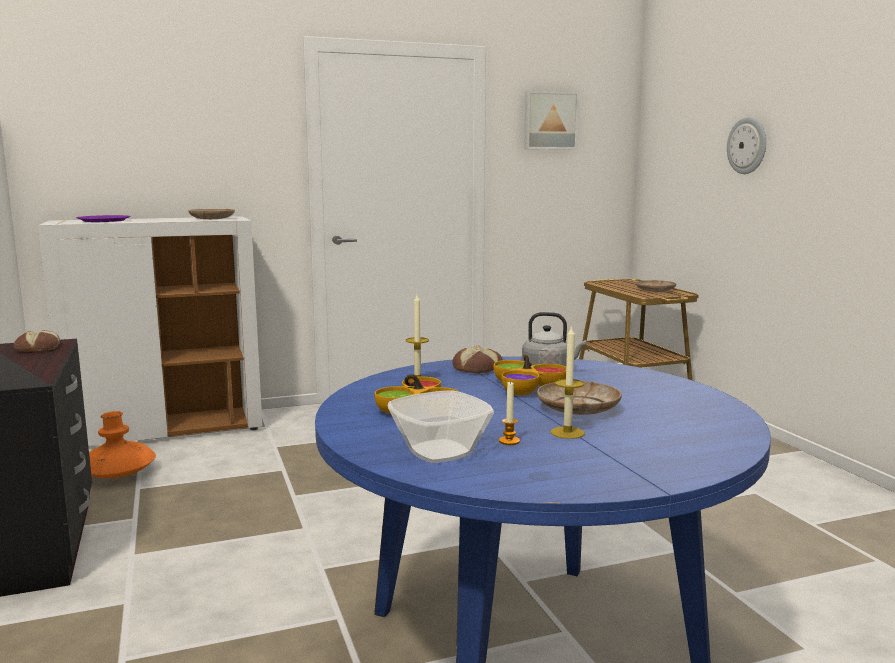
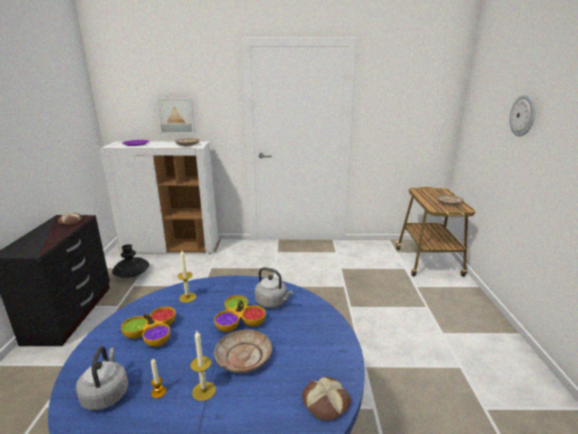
camera: 20 degrees right, 10 degrees up
(119, 474) = (132, 273): orange vase -> black vase
(438, 452) = (106, 394): bowl -> grey kettle
(478, 368) = (235, 290): bread -> bread (326, 403)
(549, 121) = (399, 84): picture -> picture (176, 115)

